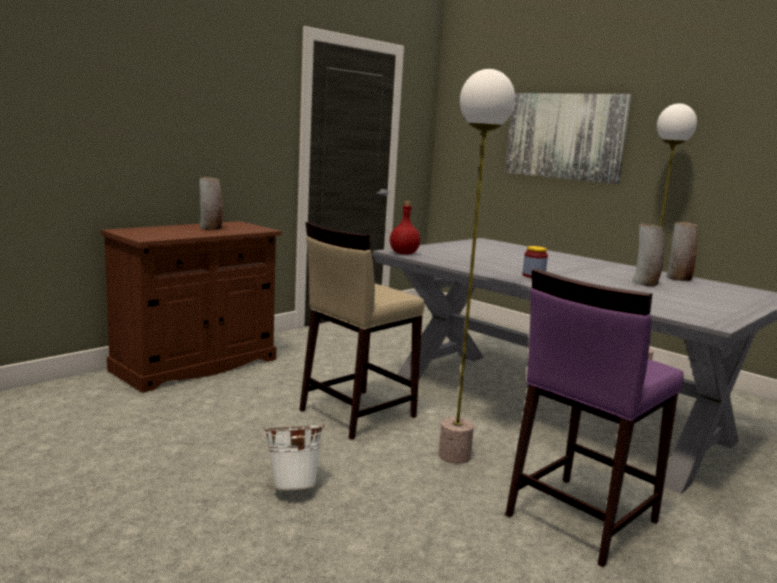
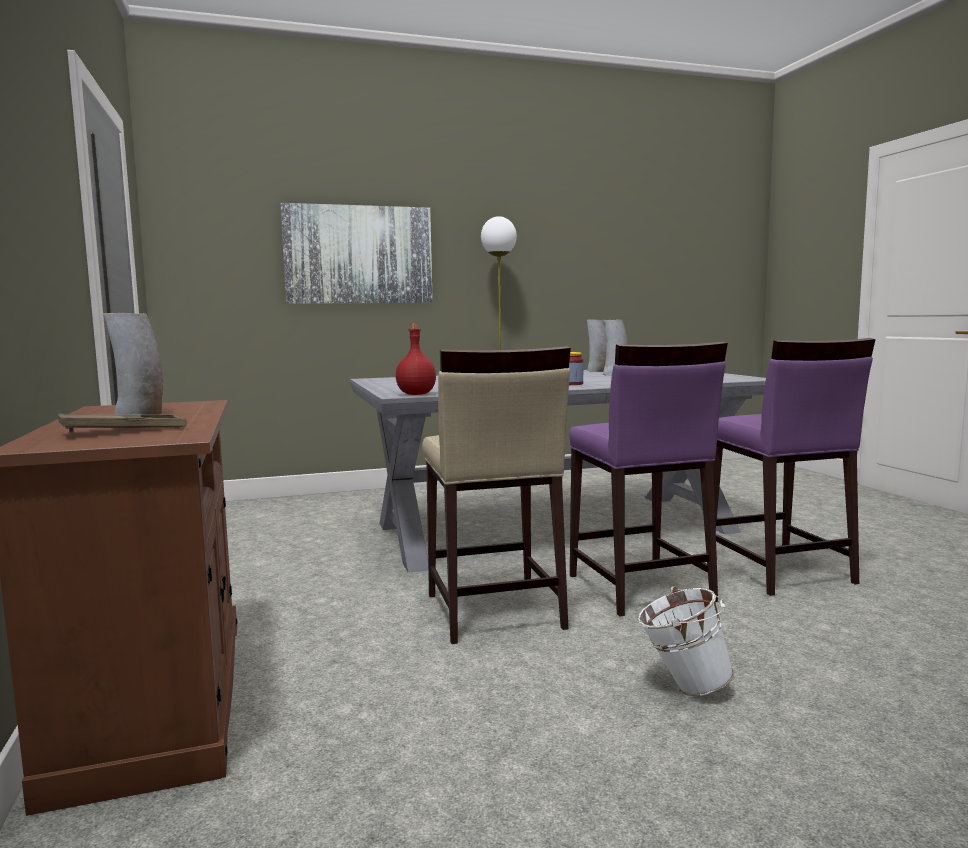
camera: 60 degrees left, 5 degrees down
(163, 232) = (124, 430): none -> brown tray
(454, 456) = (639, 588): floor lamp -> purple stool

